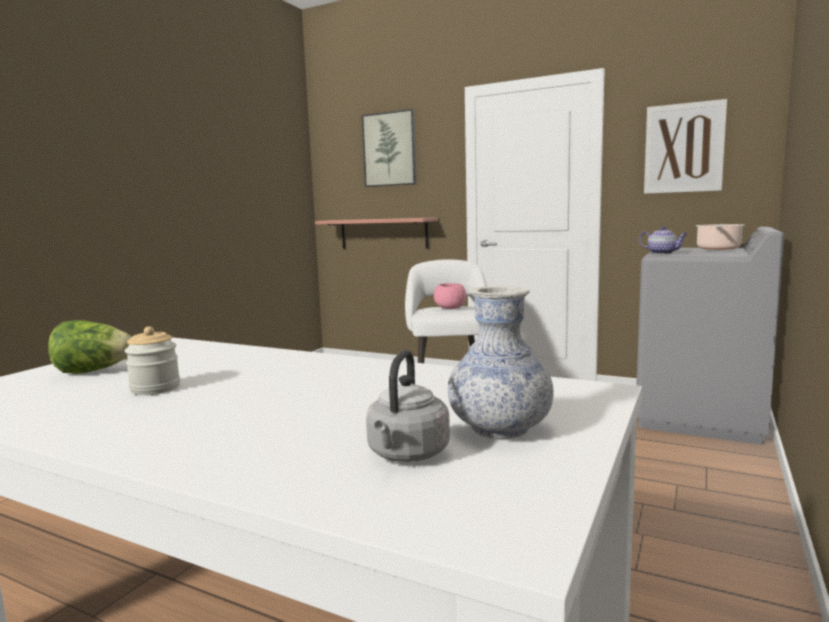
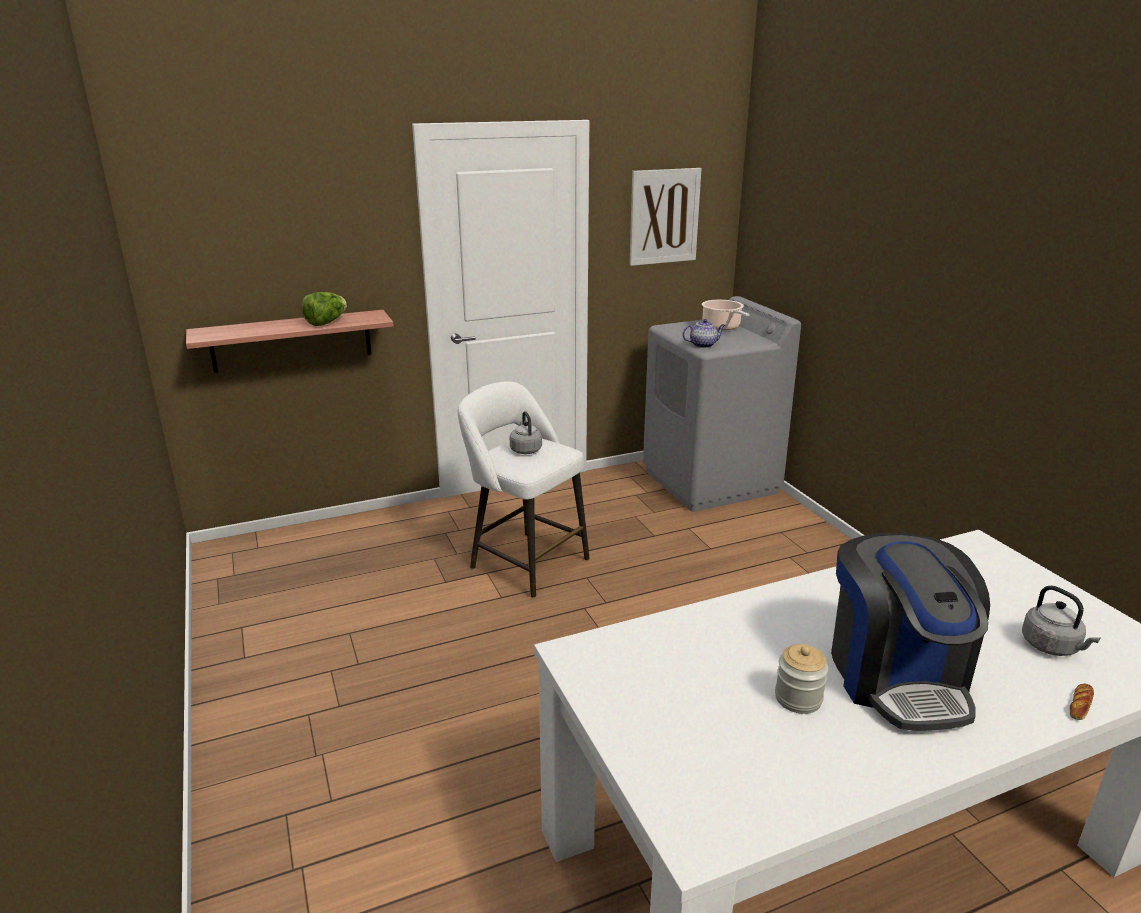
camera: 50 degrees left, 15 degrees up
(94, 371) = (679, 720): lettuce -> lettuce (326, 323)
(230, 407) = (896, 677): none -> coffee machine
(273, 488) = (1080, 705): none -> bread
(390, 149) = (291, 211): picture -> none
(450, 308) = (525, 449): pink bowl -> grey kettle
(500, 428) = (1026, 603): vase -> none

